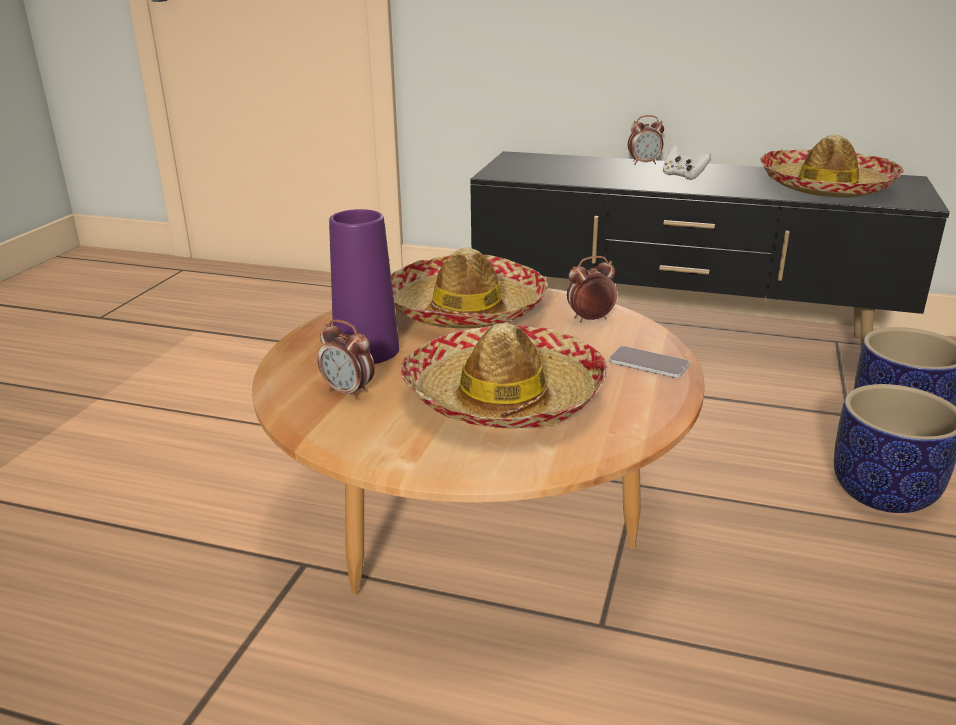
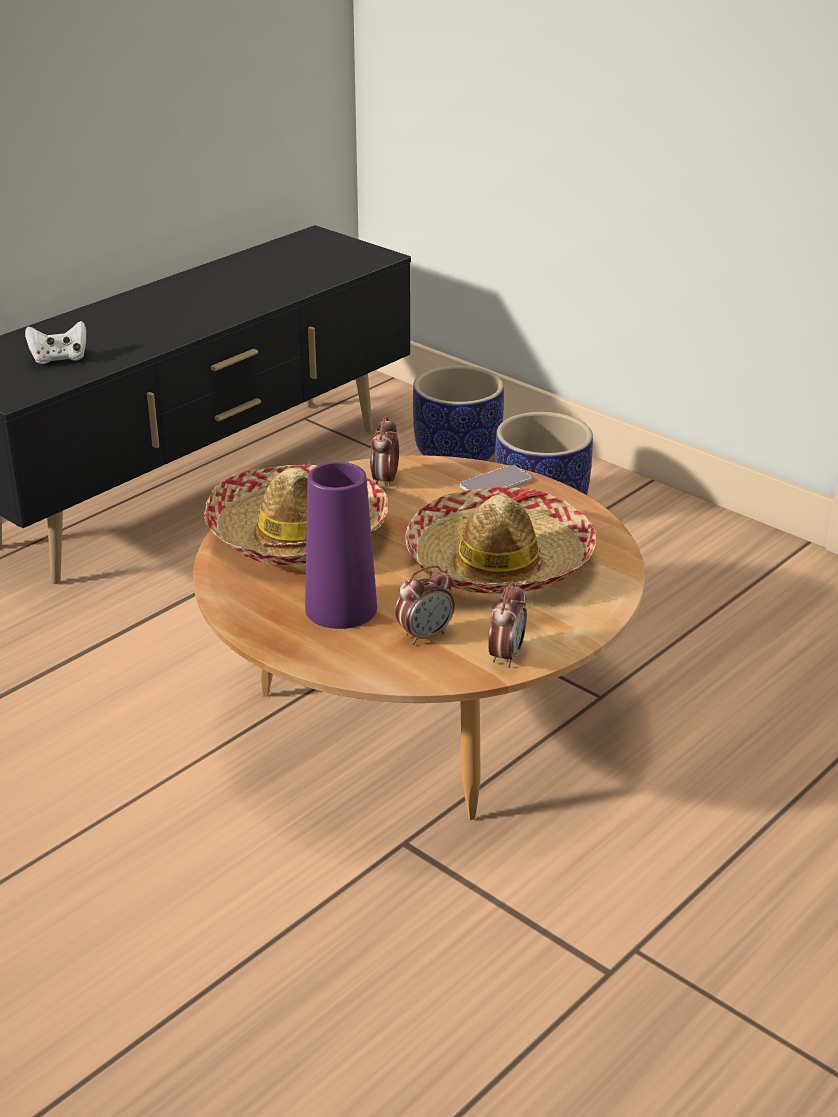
camera: 65 degrees left, 5 degrees up
(644, 163) = (94, 313): alarm clock -> alarm clock (506, 656)
(683, 176) = (170, 311): white game controller -> white game controller (59, 359)
(825, 187) = (291, 270): hat -> none

